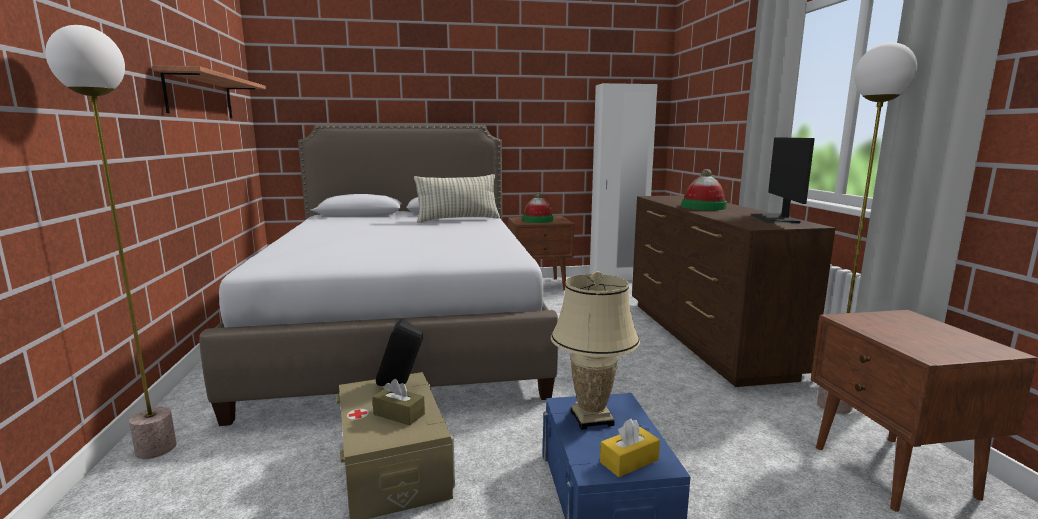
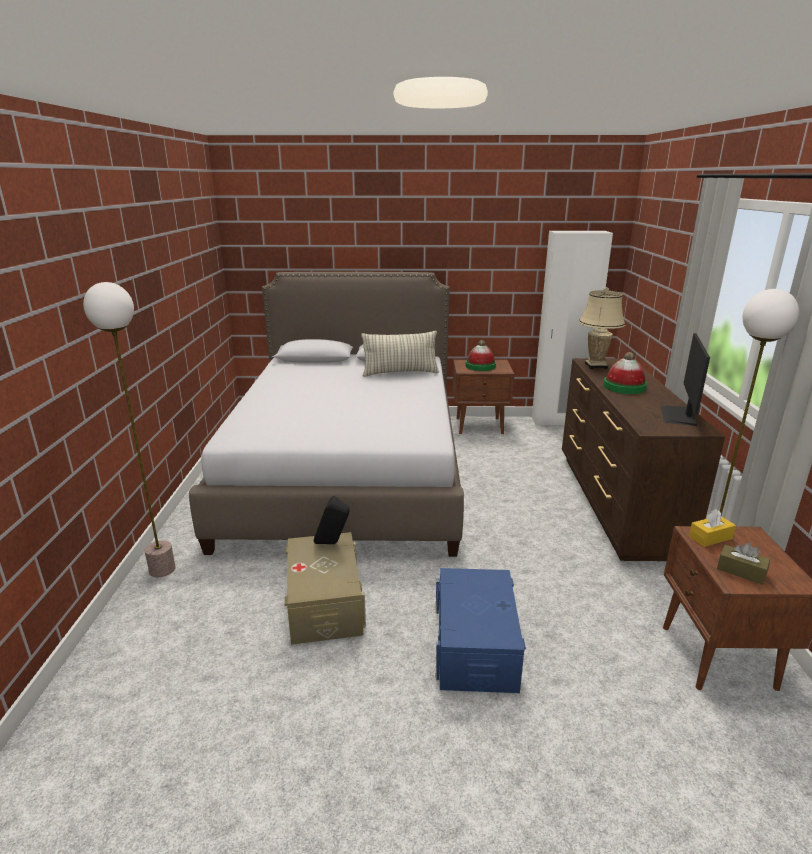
camera: 10 degrees right, 10 degrees up
(200, 96) = (181, 269): shelf -> none
(399, 414) = (328, 571): brown tissue box -> brown tissue box (741, 571)
(591, 418) = (468, 591): beige table lamp -> beige table lamp (595, 366)
(629, 461) = (484, 631): yellow tissue box -> yellow tissue box (710, 537)

